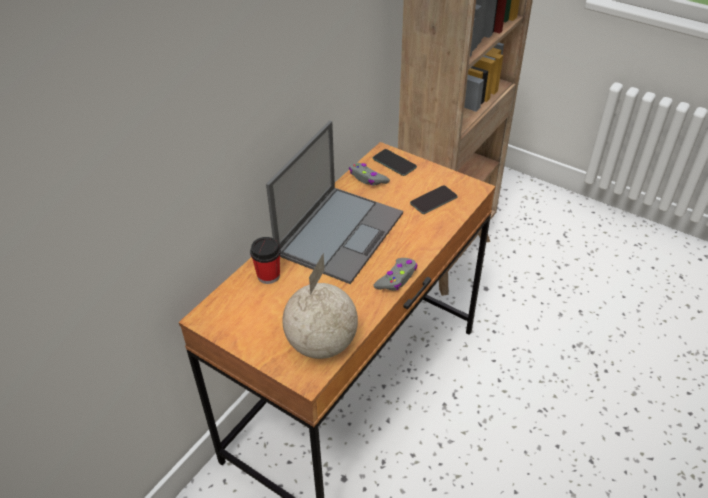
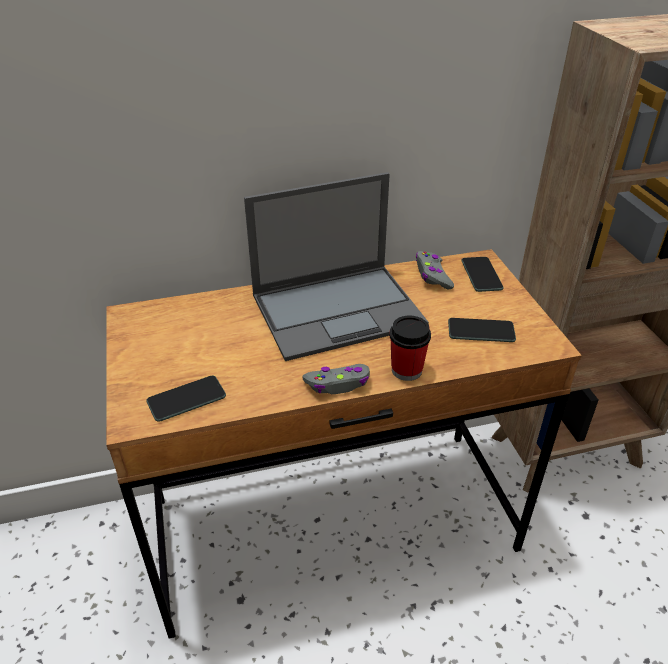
camera: 40 degrees right, 5 degrees down
(268, 275) = (224, 311): cup -> cup (406, 370)
(322, 343) = (186, 399): globe -> phone

